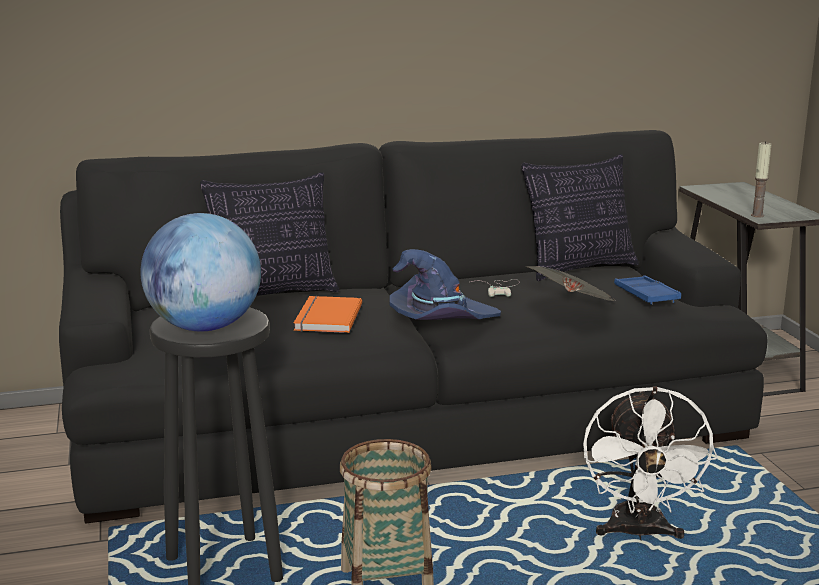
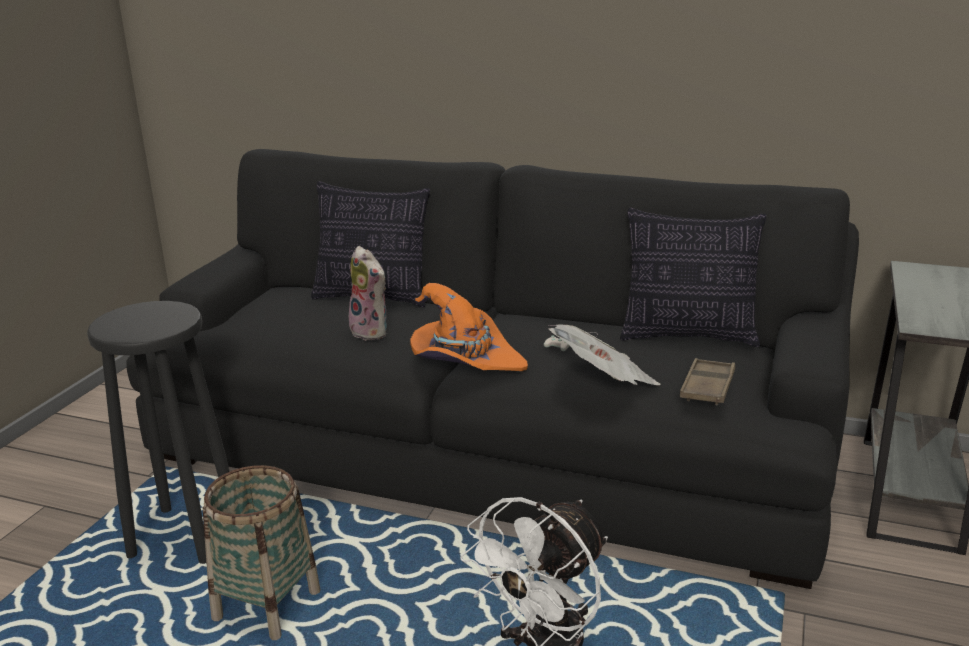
camera: 35 degrees right, 5 degrees up
(205, 327) = (131, 324): globe -> none
(326, 318) = (372, 332): orange book -> plush toy
(440, 319) = (465, 360): blue hat -> orange hat
(646, 295) = (707, 387): blue tray -> brown tray
(757, 215) = (917, 320): candle -> none

